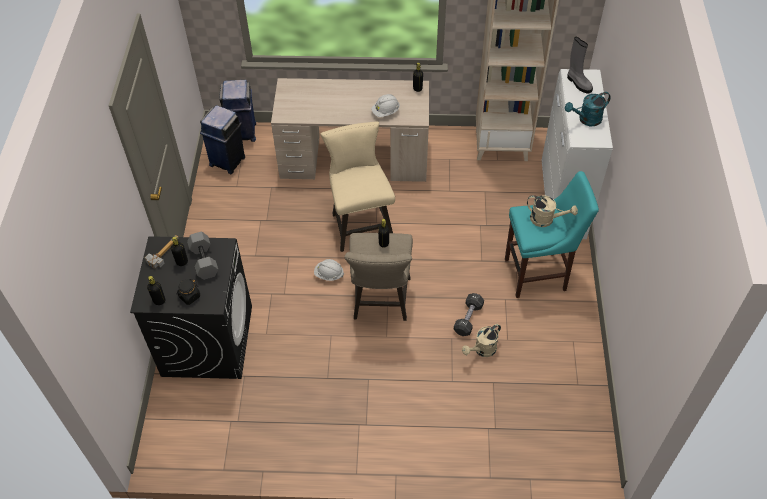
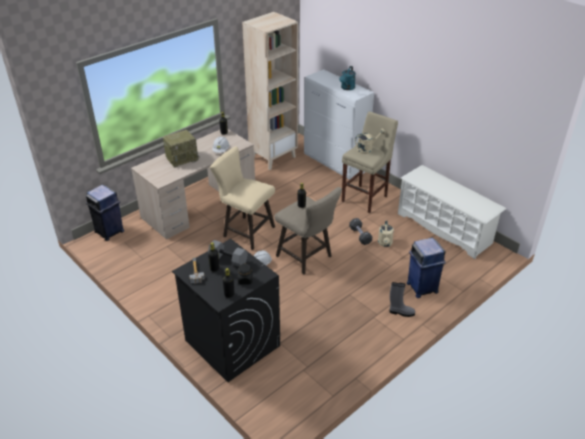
camera: 45 degrees left, 15 degrees down
(228, 161) = (118, 250): blue trash can -> blue trash can (422, 287)
(336, 98) = (182, 158): none -> radio
(538, 274) = (366, 197): turquoise stool -> beige stool
(577, 385) = (444, 228): none -> white shoe rack
(578, 83) = (322, 77): grey boot -> grey boot (401, 312)

